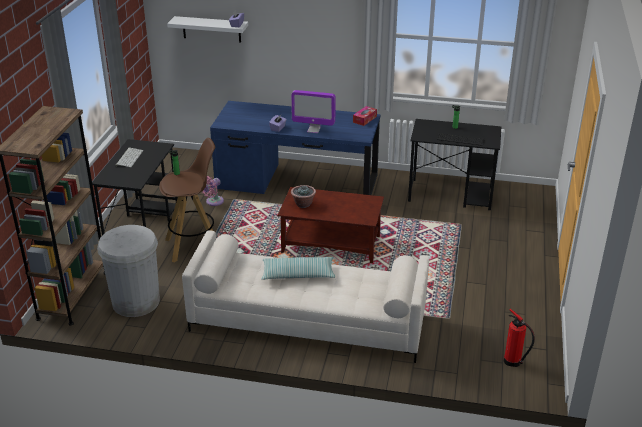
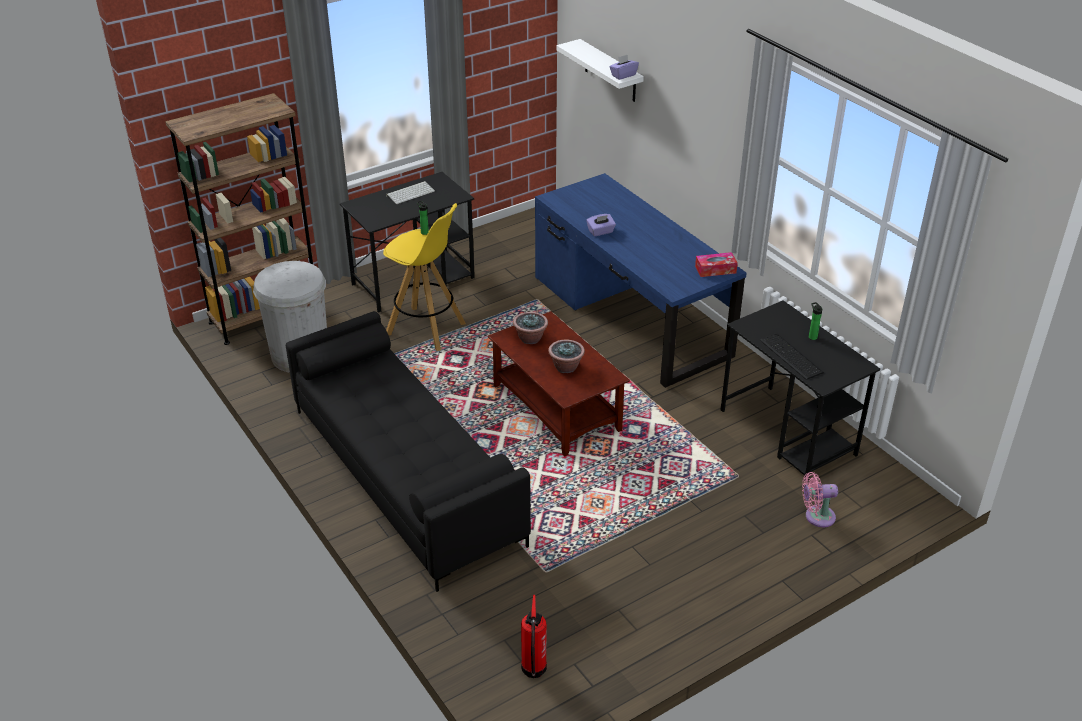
camera: 45 degrees right, 5 degrees up
(194, 246) = (426, 329): brown stool -> yellow stool
(213, 202) = (513, 291): pink fan -> pink fan (816, 516)
(298, 274) = (404, 411): pillow -> none
(306, 322) = (404, 475): white sofa -> black sofa
(313, 130) = (635, 253): monitor -> none
(344, 207) = (566, 367): none -> potted plant

